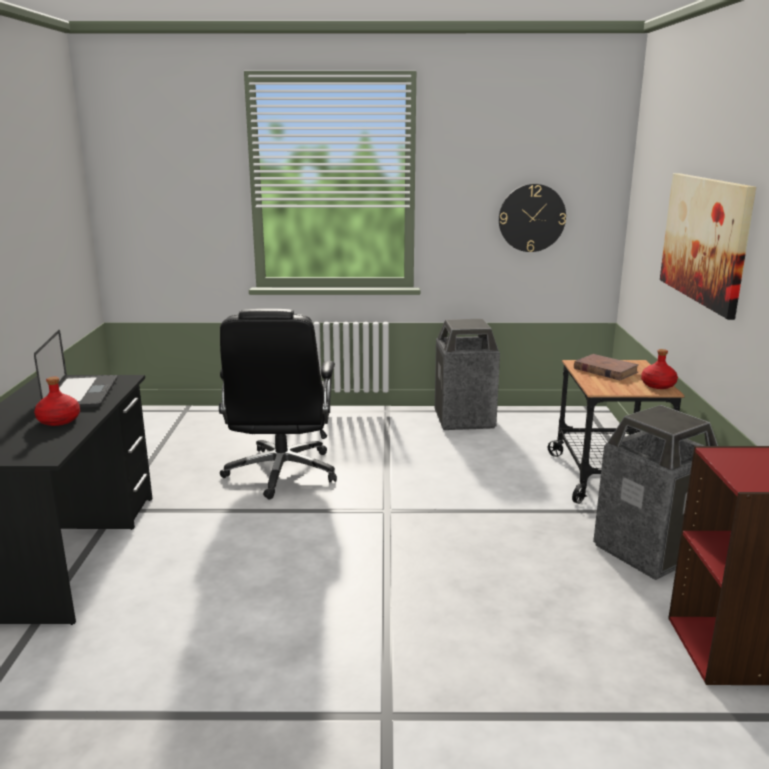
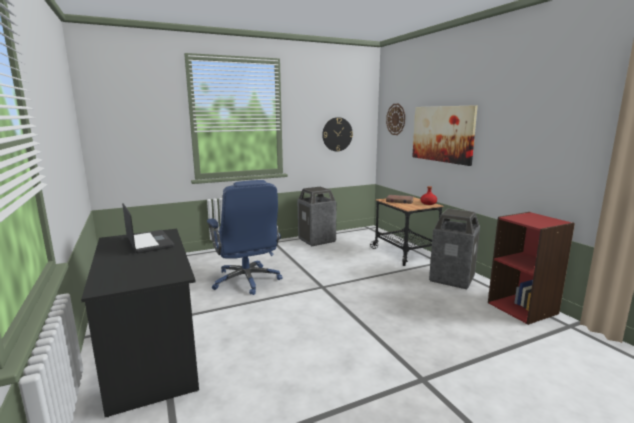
camera: 25 degrees left, 5 degrees down
(59, 420) = (156, 257): red bottle -> none
(281, 473) = (247, 281): black office chair -> blue office chair
(650, 194) = (396, 119): none -> wall clock

